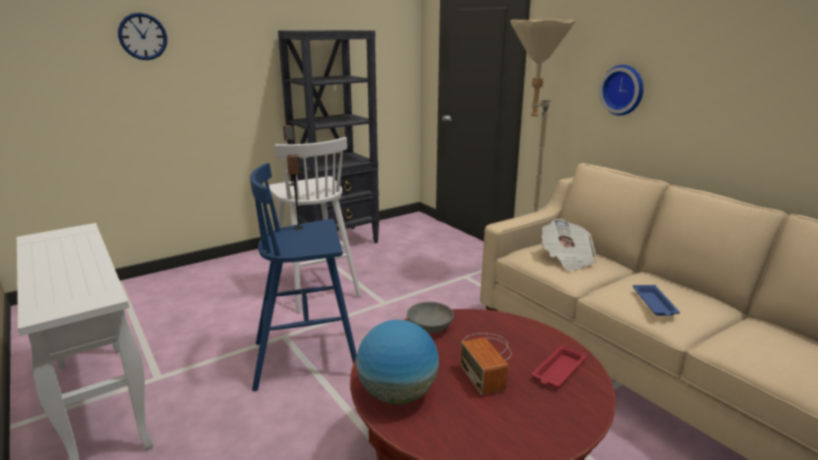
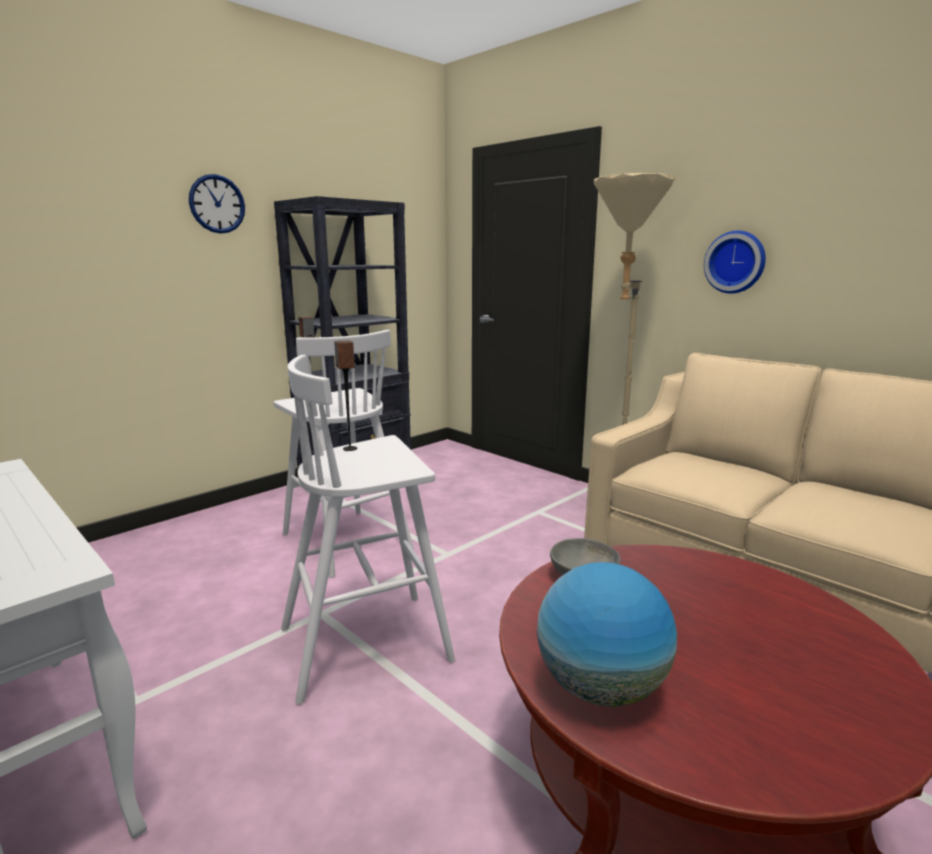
camera: 10 degrees left, 5 degrees down
(143, 36) = (84, 196): wall clock -> wall clock (217, 204)
(308, 358) = (368, 643): blue stool -> white stool
(487, 359) = (695, 615): radio -> none
(558, 371) = (803, 621): red tray -> none
(567, 259) = (707, 471): newspaper -> none
(654, 304) = (860, 517): blue tray -> none

